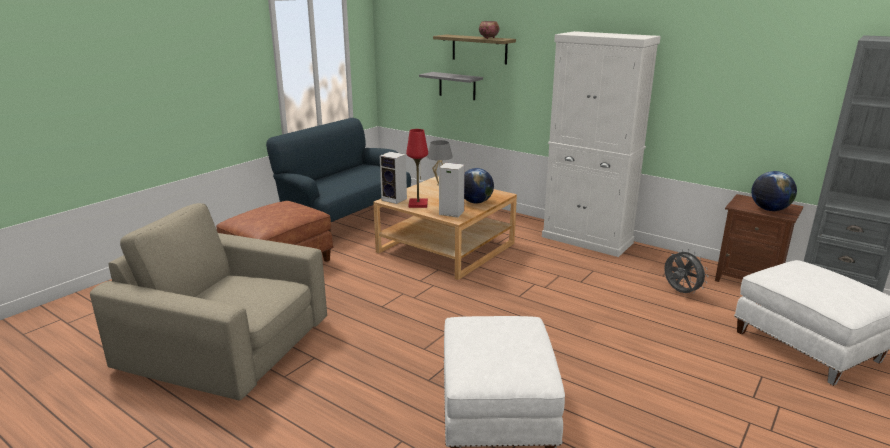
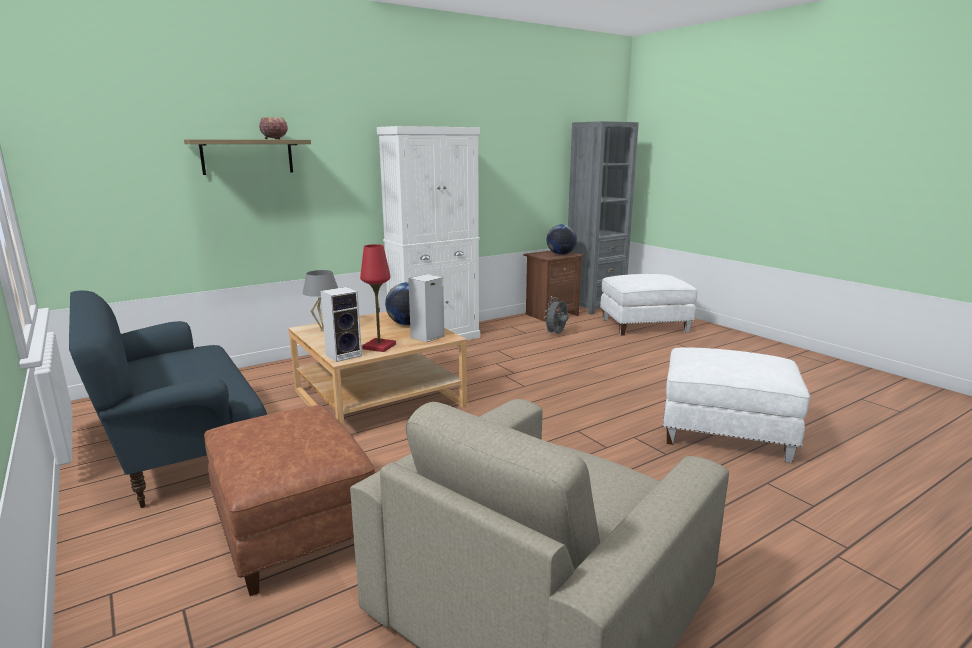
camera: 70 degrees left, 5 degrees down
(457, 86) = (216, 212): grey shelf -> none
(680, 292) = (556, 334): grey fan -> grey fan turned 45 degrees counterclockwise

